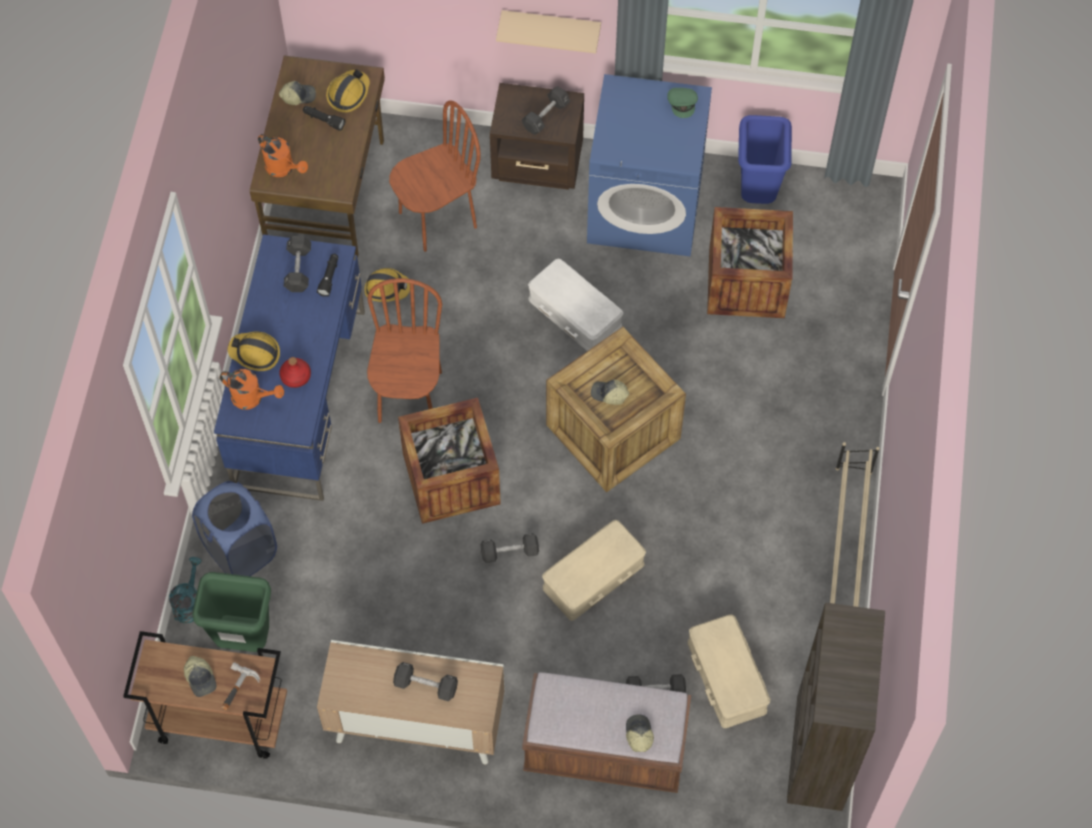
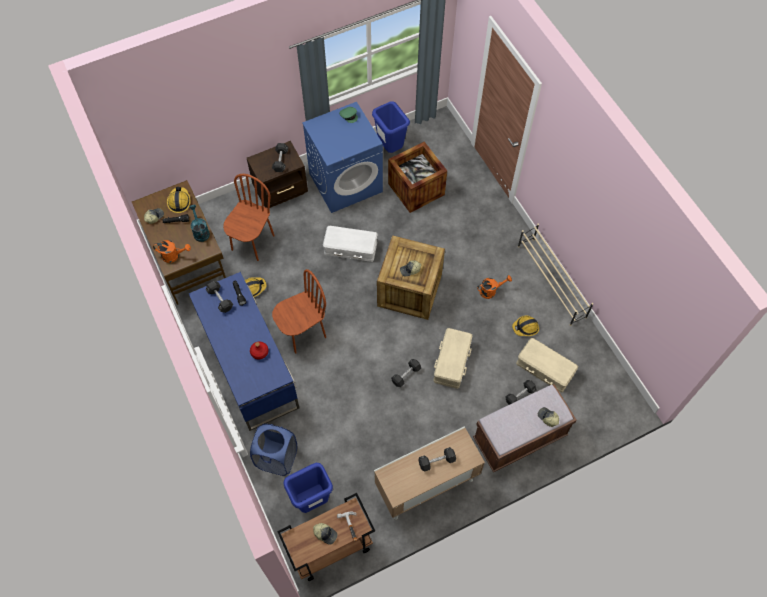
camera: 35 degrees left, 0 degrees up
(189, 603) = (270, 501): turquoise watering can -> turquoise watering can (200, 231)
(245, 640) = (312, 500): green trash can -> blue trash can
(252, 398) = (245, 376): orange watering can -> orange watering can (490, 291)
(255, 354) = (230, 354): hard hat -> hard hat (525, 327)
(409, 396) = (303, 332): brown chair -> brown chair turned 90 degrees clockwise
(451, 478) = (352, 358): crate -> none
(551, 27) = (265, 112): beige shelf -> none
(817, 761) = (612, 380): brown bookcase -> none

